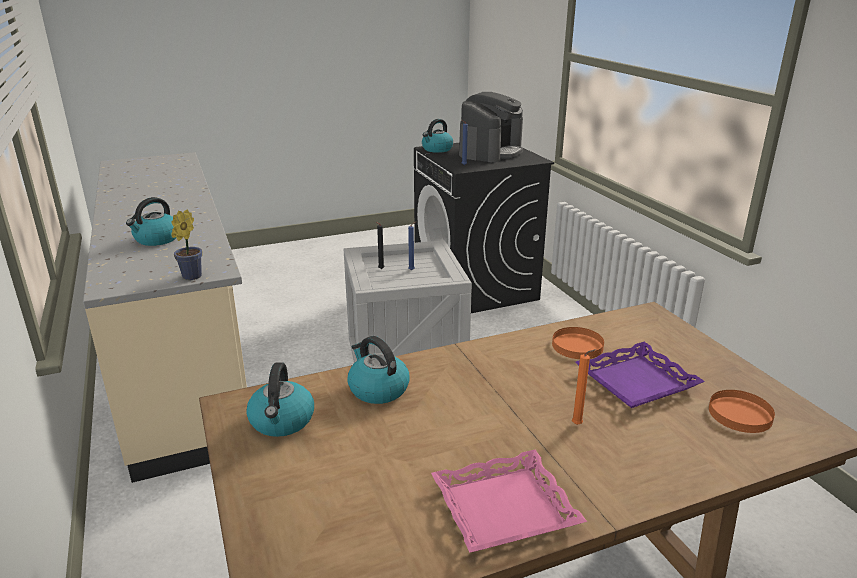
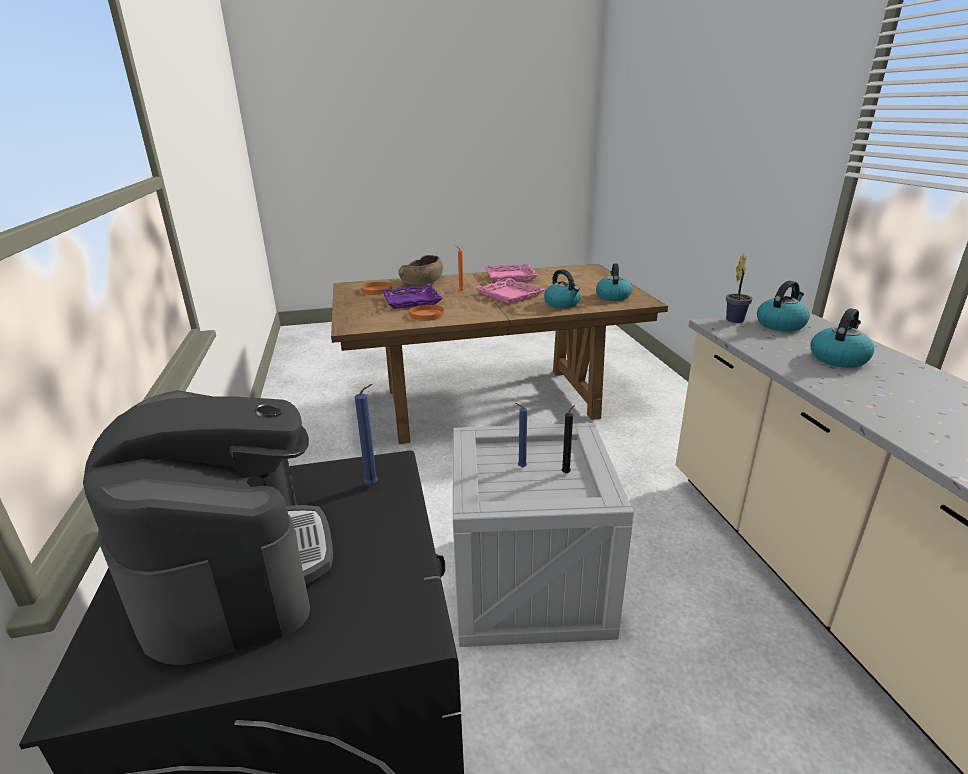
camera: 170 degrees left, 0 degrees up
(437, 149) = (385, 610): kettle -> kettle (780, 325)
(477, 413) = (509, 295): none -> pink tray
(490, 152) = (234, 565): coffee machine -> coffee machine turned 120 degrees clockwise
(689, 459) = (422, 282): none -> brown bowl

